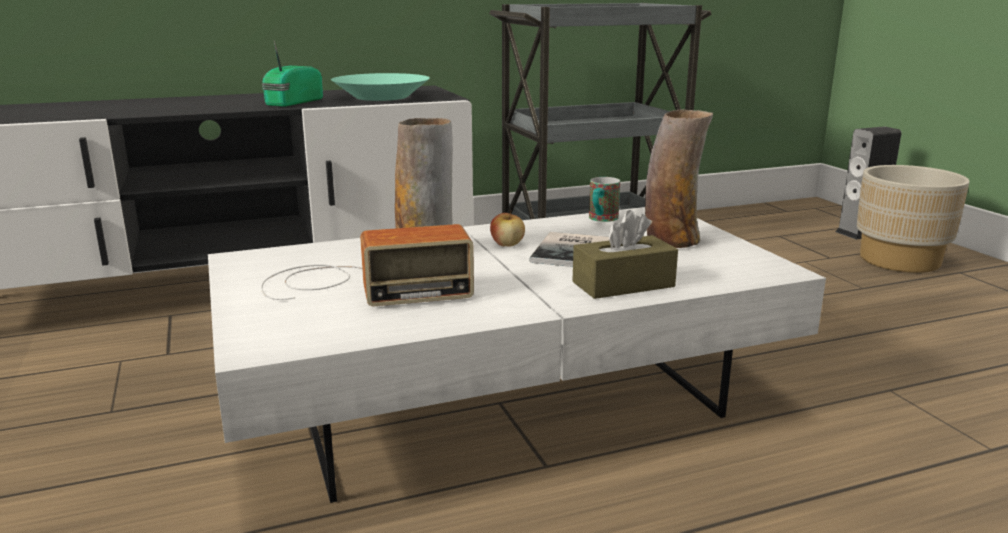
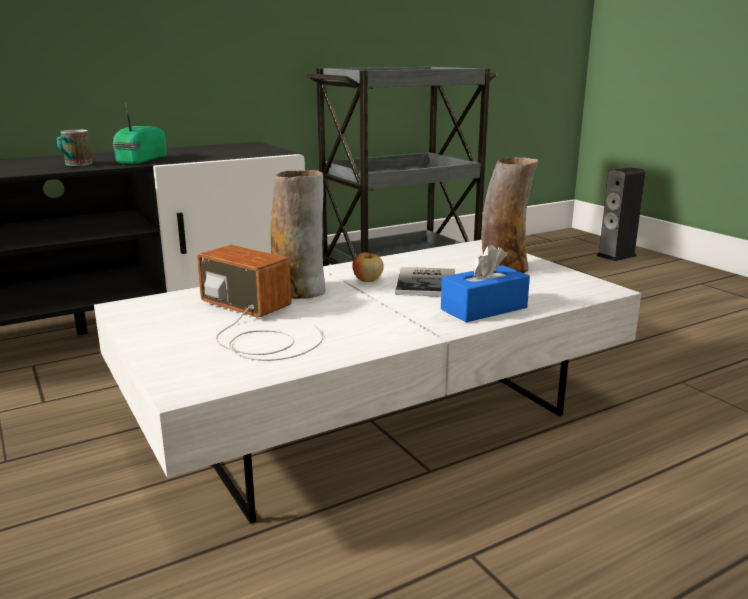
camera: 10 degrees left, 0 degrees up
(359, 286) = (255, 324): radio -> radio turned 120 degrees counterclockwise
(382, 97) = (220, 153): turquoise bowl -> none
(601, 219) = (437, 254): mug -> mug (75, 165)
(623, 284) = (484, 308): brown tissue box -> blue tissue box
(899, 260) = (653, 276): beige planter -> none

